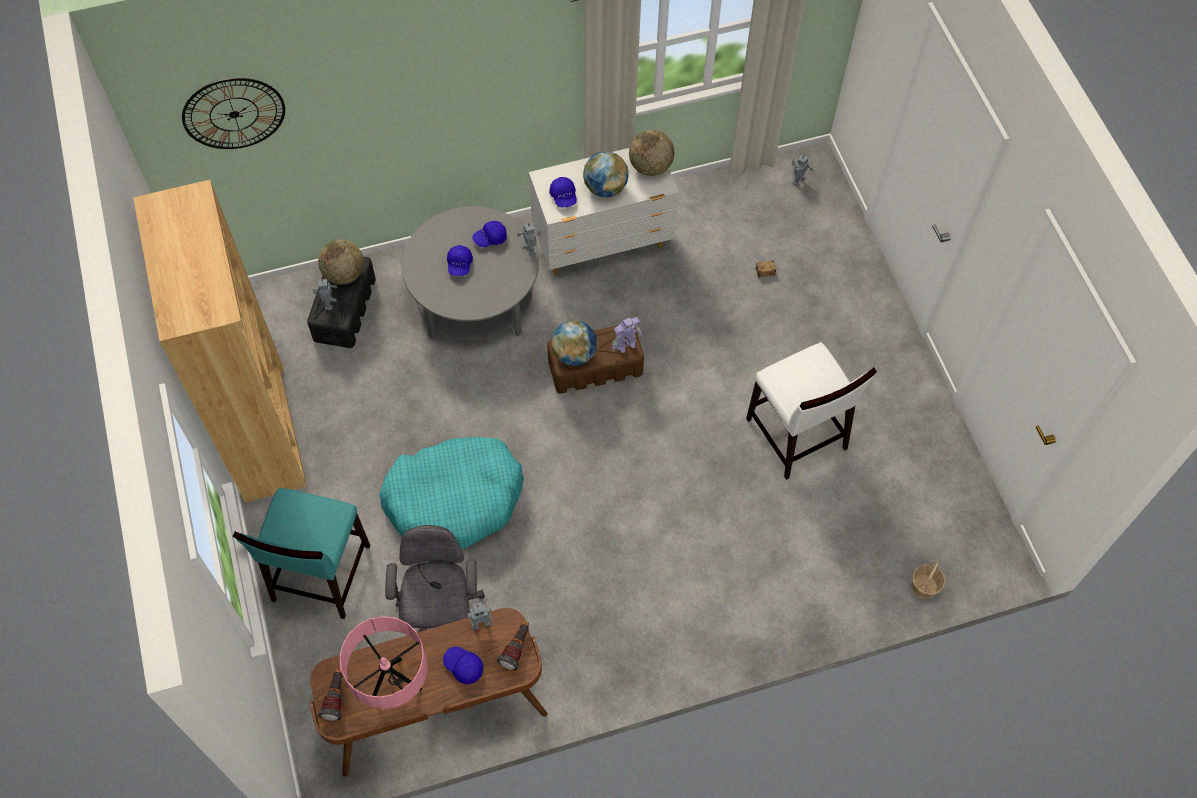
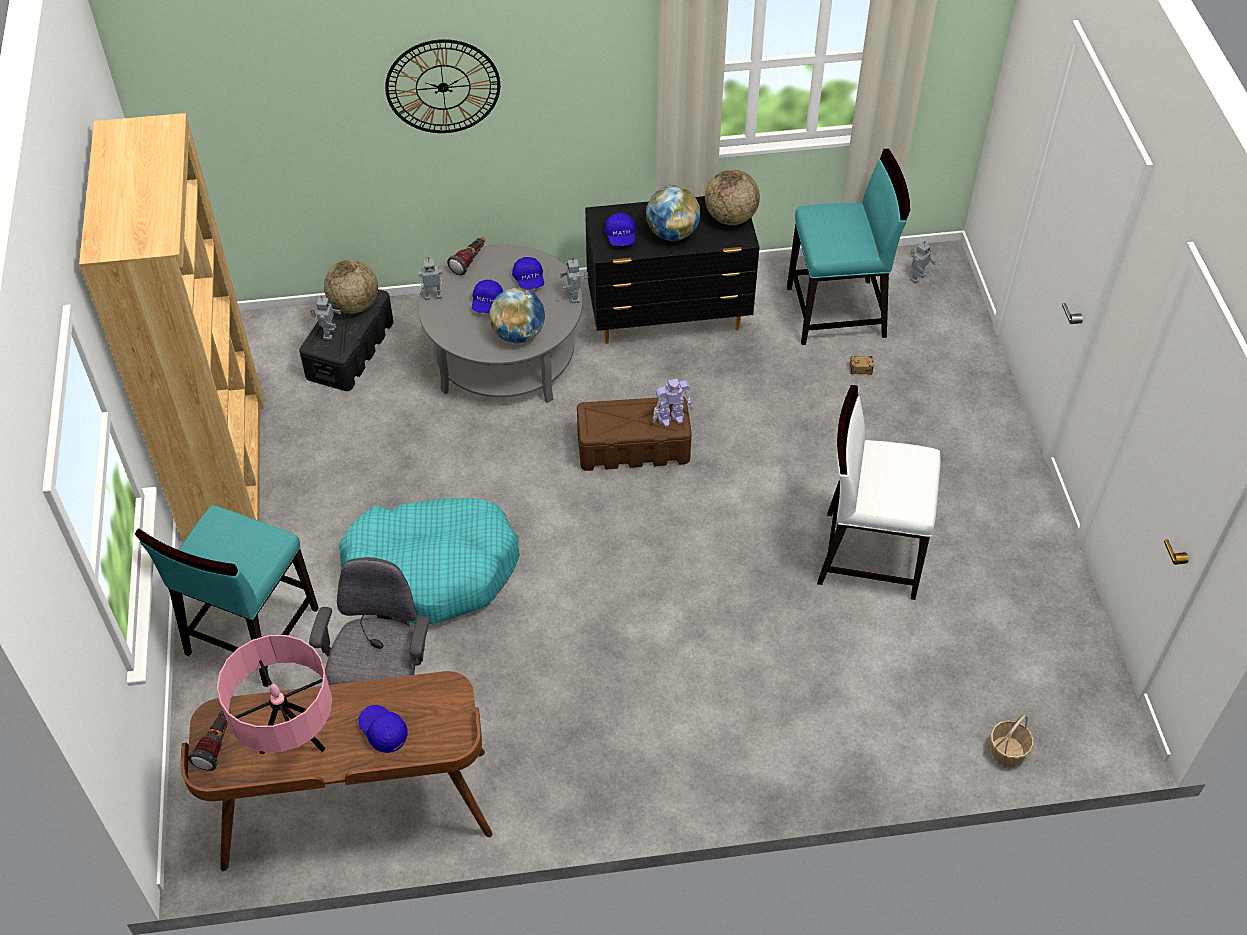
camera: 10 degrees right, 10 degrees down
(234, 114) = (240, 71): wall clock -> wall clock (443, 87)
(481, 623) = (416, 684): toy robot -> toy robot (433, 295)
(490, 238) = (529, 280): blue cap -> blue cap turned 90 degrees counterclockwise
(517, 648) = (454, 720): flashlight -> flashlight (470, 261)
(574, 354) = (607, 421): globe -> globe (518, 334)
(603, 244) = (669, 318): white dresser -> black dresser
(738, 221) = (837, 312): none -> turquoise chair
(796, 435) = (869, 553): white chair -> white chair turned 120 degrees clockwise

